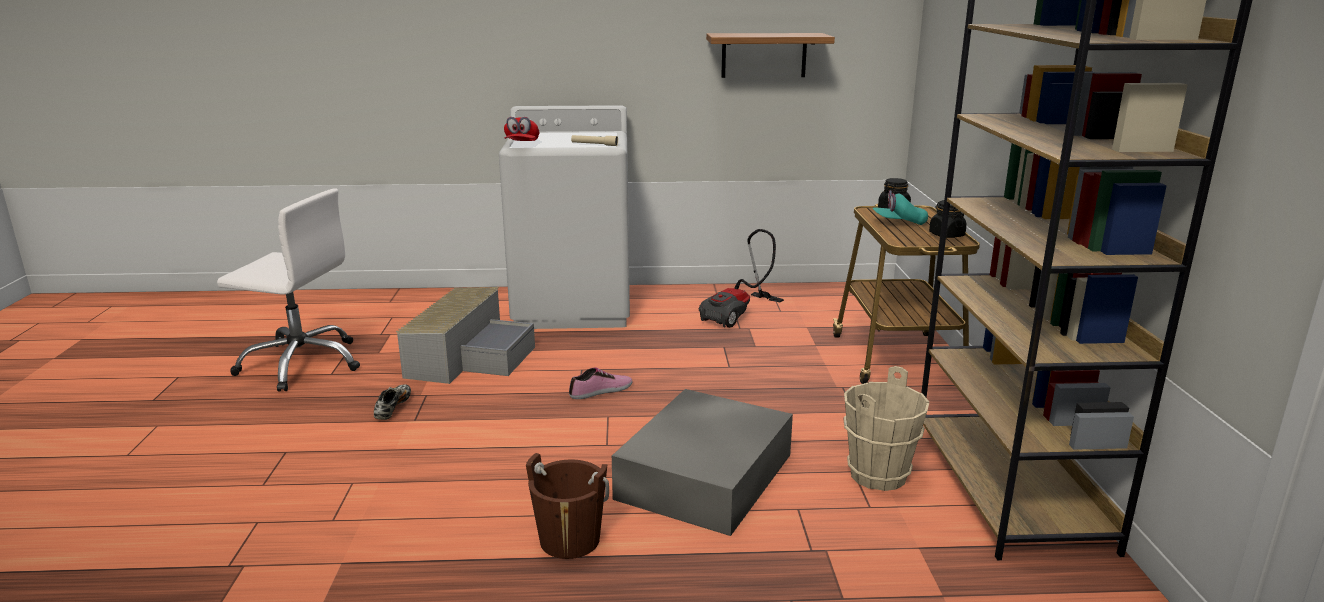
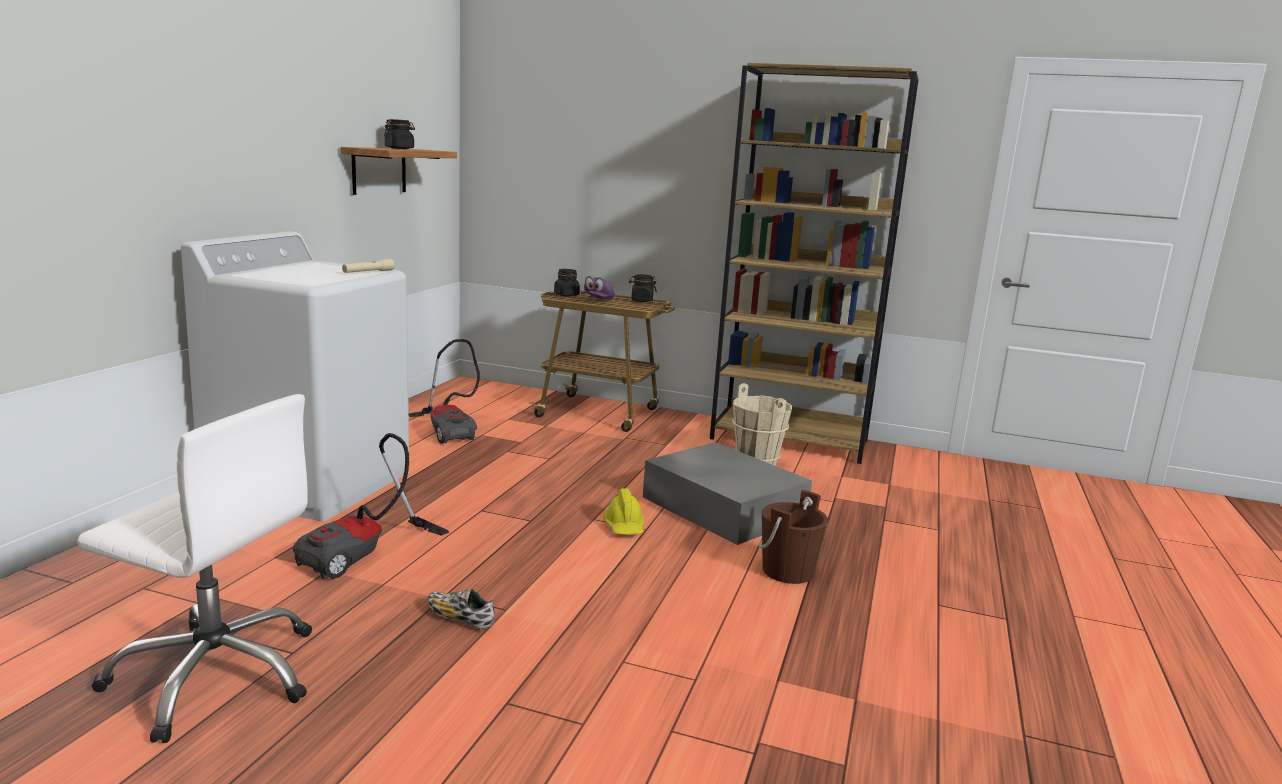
camera: 70 degrees left, 5 degrees down
(302, 363) = (216, 674): white office chair -> white office chair turned 75 degrees clockwise
(469, 355) = (366, 556): grey storage box -> vacuum cleaner
(522, 144) = (308, 282): red cap -> none
(601, 391) = (540, 511): shoe -> none
(603, 433) = (624, 527): none -> yellow hard hat
(773, 34) = (399, 148): none -> black jar
(899, 223) = (597, 301): turquoise cap -> purple cap

